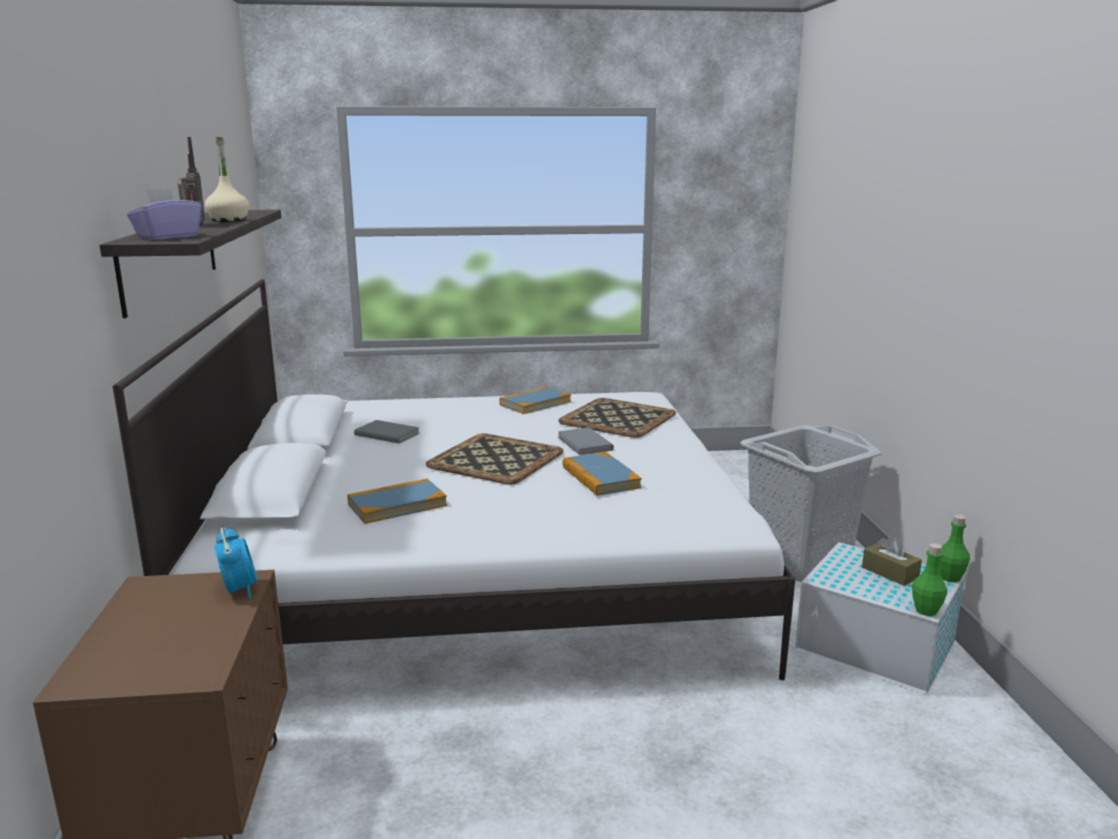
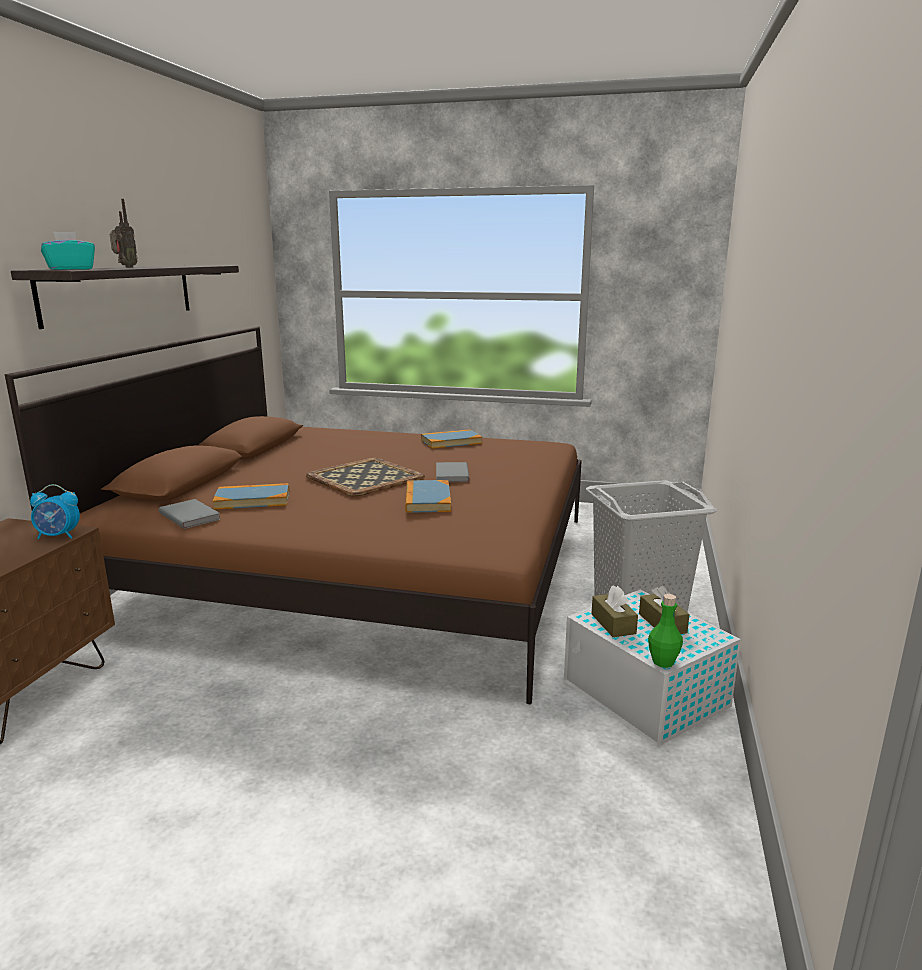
camera: 20 degrees right, 0 degrees up
(167, 237) = (71, 269): purple tissue box -> turquoise tissue box
(229, 220) = (164, 266): beige bottle -> none
(239, 589) = (59, 536): alarm clock -> alarm clock turned 90 degrees clockwise
(387, 434) = (311, 452): grey book -> grey book (190, 516)
(480, 565) = (361, 568): white bed -> brown bed
(619, 418) = (505, 459): tray -> none
(849, 581) = (613, 624): none -> brown tissue box
(950, 578) = (721, 638): green bottle -> none

